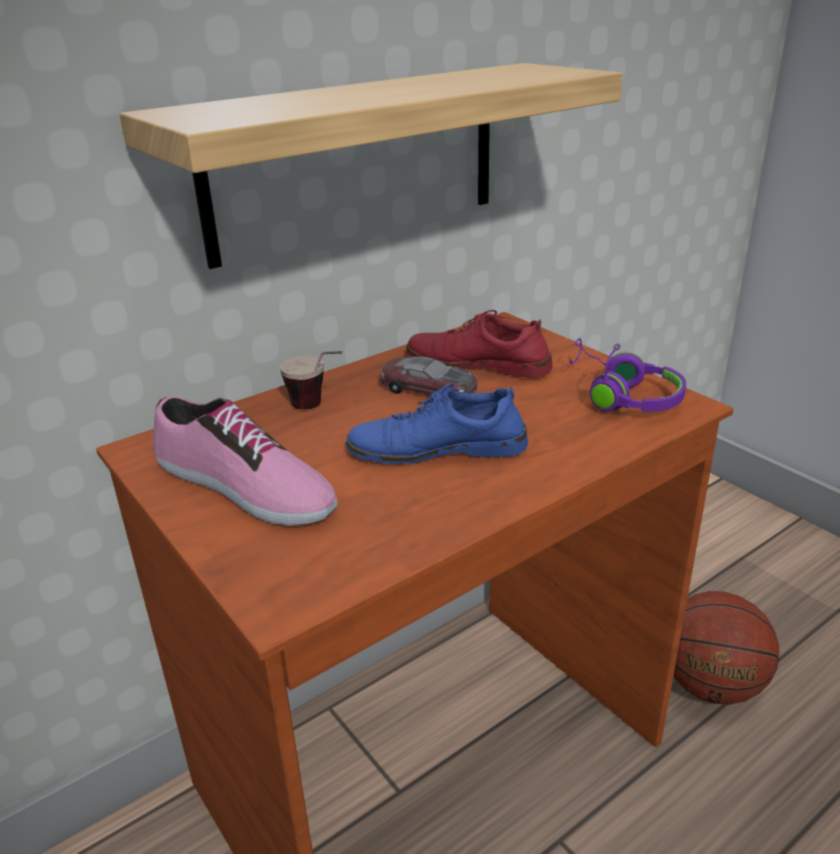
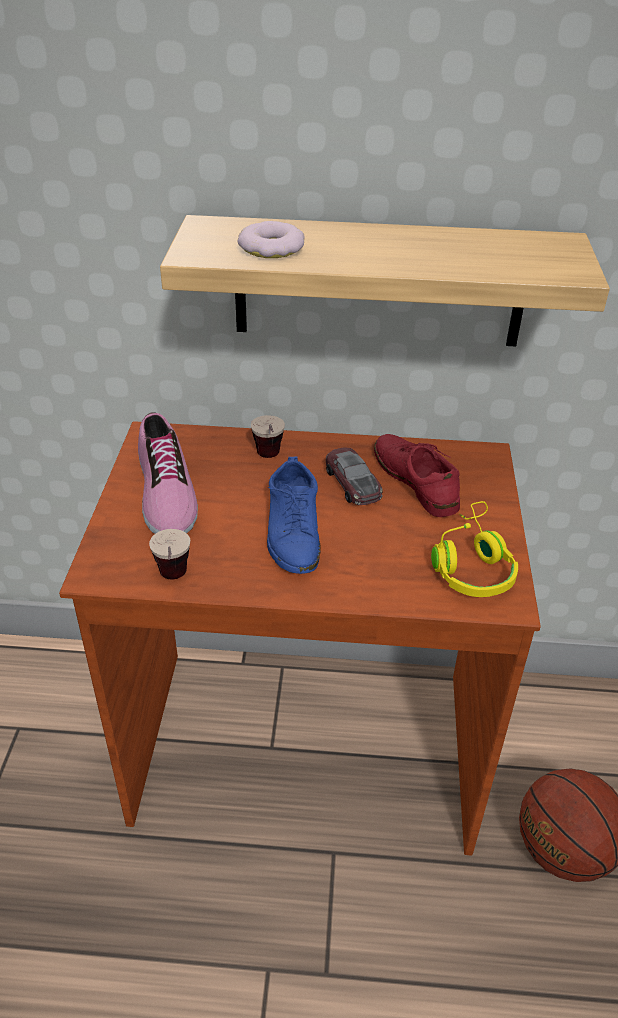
camera: 40 degrees right, 10 degrees up
(287, 106) = (272, 248): none -> donut
(388, 556) = (174, 582): none -> cup
(437, 448) = (293, 531): blue shoe -> blue shoe turned 135 degrees counterclockwise
(620, 395) = (471, 564): purple headphones -> yellow headphones

